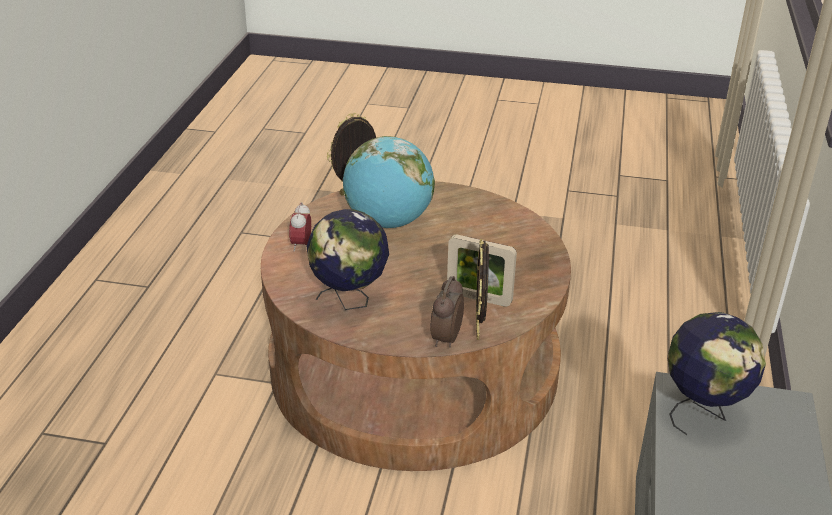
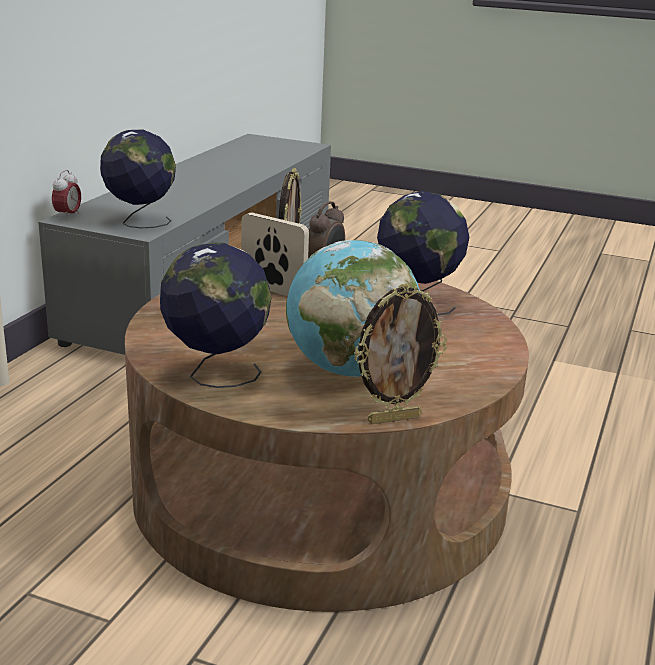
camera: 170 degrees left, 10 degrees down
(301, 245) = (477, 358): alarm clock -> alarm clock (68, 216)
(472, 207) = (216, 375): none -> globe

